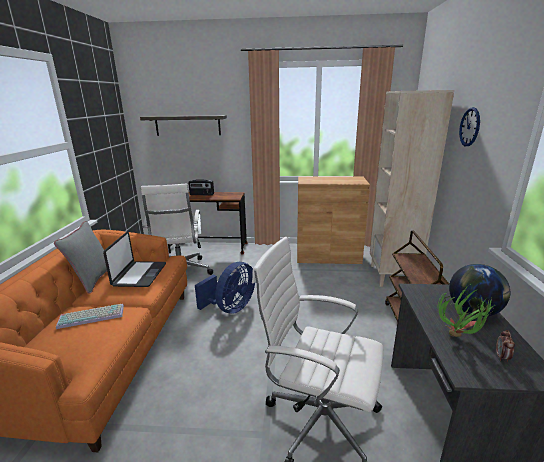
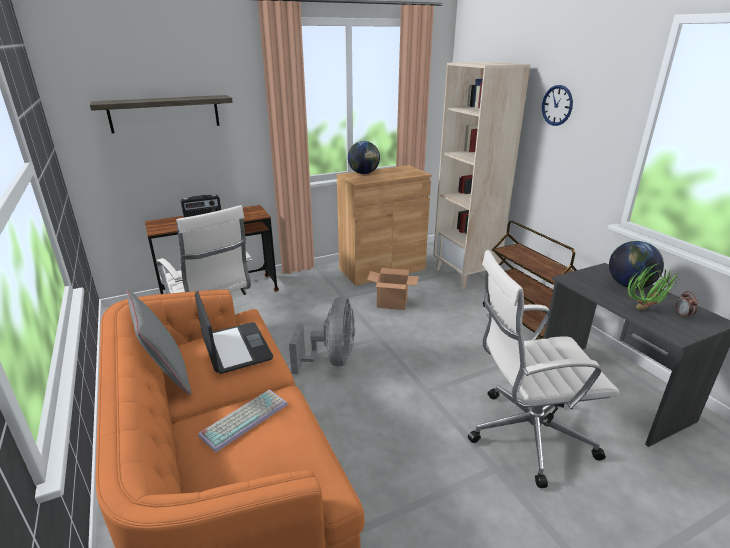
camera: 30 degrees left, 5 degrees up
(231, 308) = (332, 360): blue fan -> grey fan
(311, 282) = (392, 303): none -> cardboard box
(317, 178) = (364, 173): none -> globe

